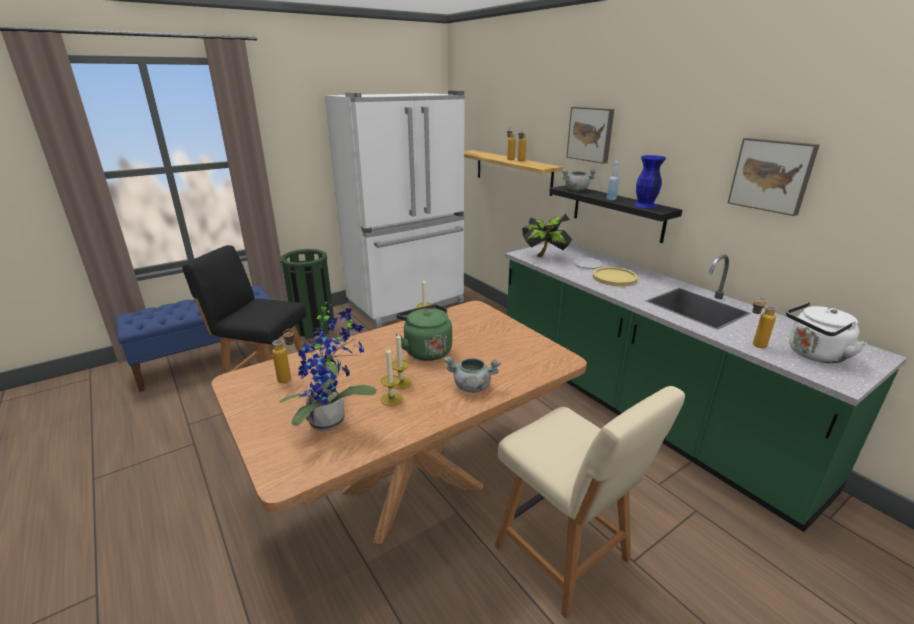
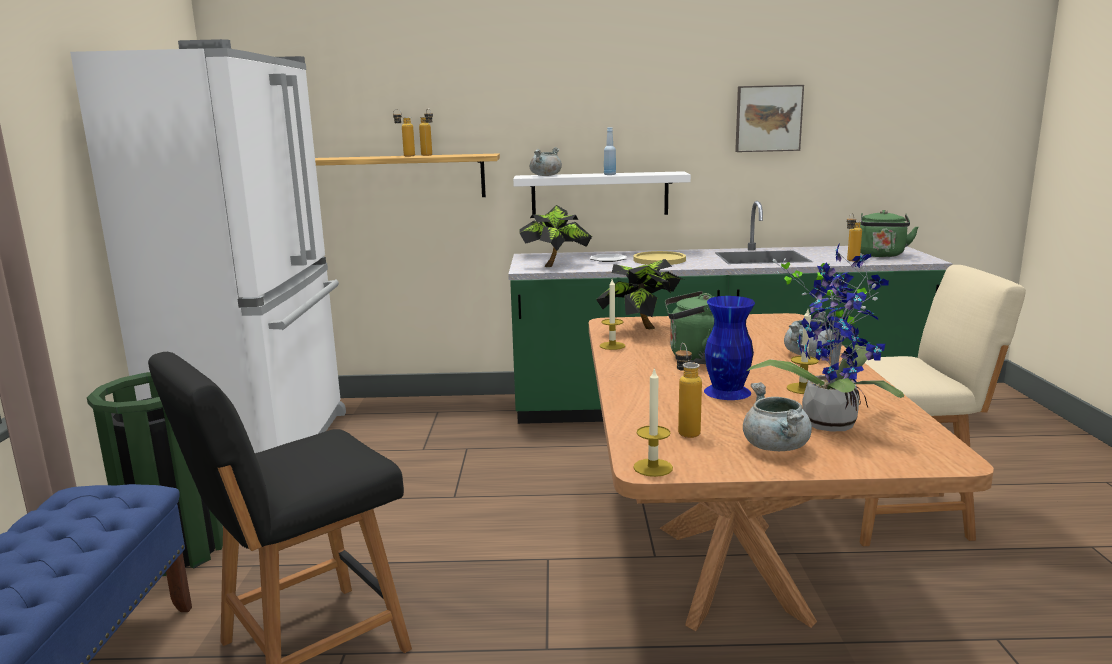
camera: 55 degrees left, 10 degrees down
(276, 411) = (776, 447): none -> grey cooking pot
(401, 382) = (767, 379): candle -> candle (653, 467)
(468, 319) = (641, 330): none -> potted plant
(591, 134) = (541, 105): picture -> none
(617, 212) = (599, 194): black shelf -> white shelf
(644, 205) = (651, 173): blue vase -> blue vase (727, 392)
(813, 355) = (881, 255): white kettle -> green kettle

